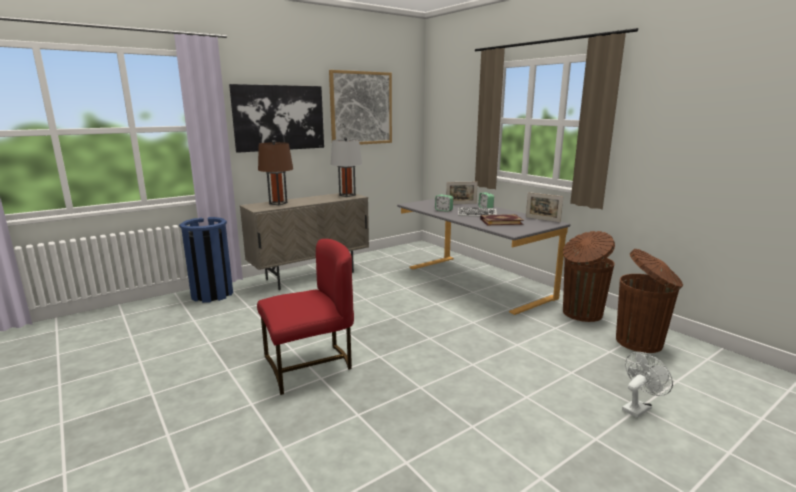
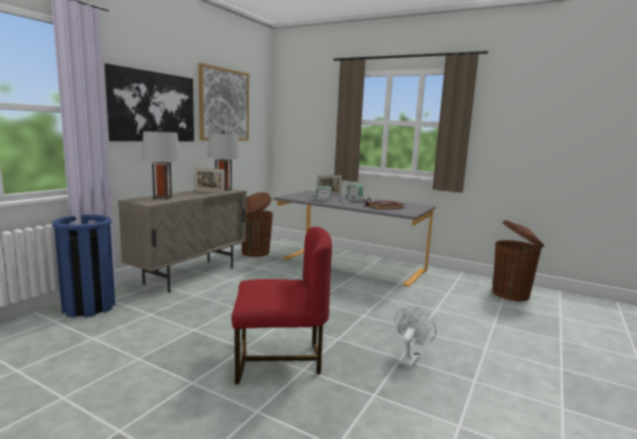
camera: 25 degrees left, 5 degrees down
(278, 203) = (162, 197): brown table lamp -> grey table lamp
(309, 365) = (279, 360): red chair -> red chair turned 45 degrees clockwise
(542, 219) = (412, 204): picture frame -> picture frame (209, 192)
(581, 313) = (453, 279): brown trash can -> brown trash can (254, 253)
(638, 407) = (560, 340): white fan -> white fan (409, 358)

